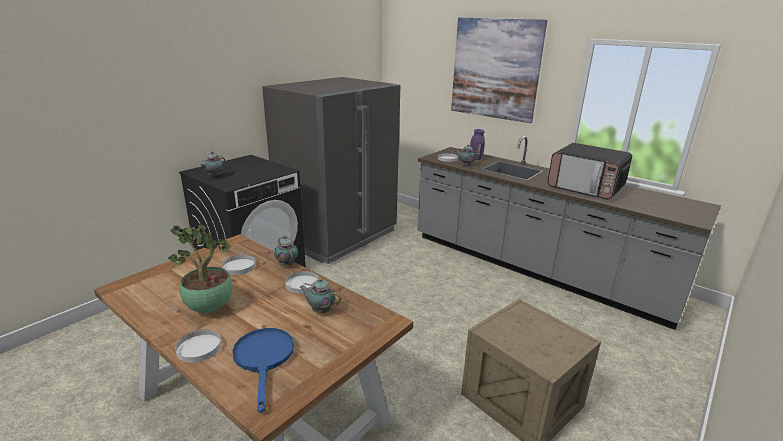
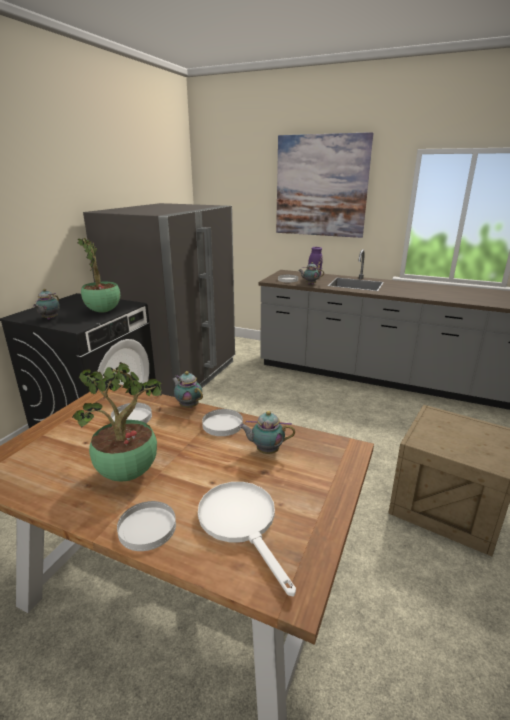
camera: 15 degrees left, 0 degrees up
(259, 174) = (103, 311): none -> potted plant
(264, 359) = (242, 523): blue frying pan -> white frying pan
(586, 188) = (434, 292): microwave -> none

